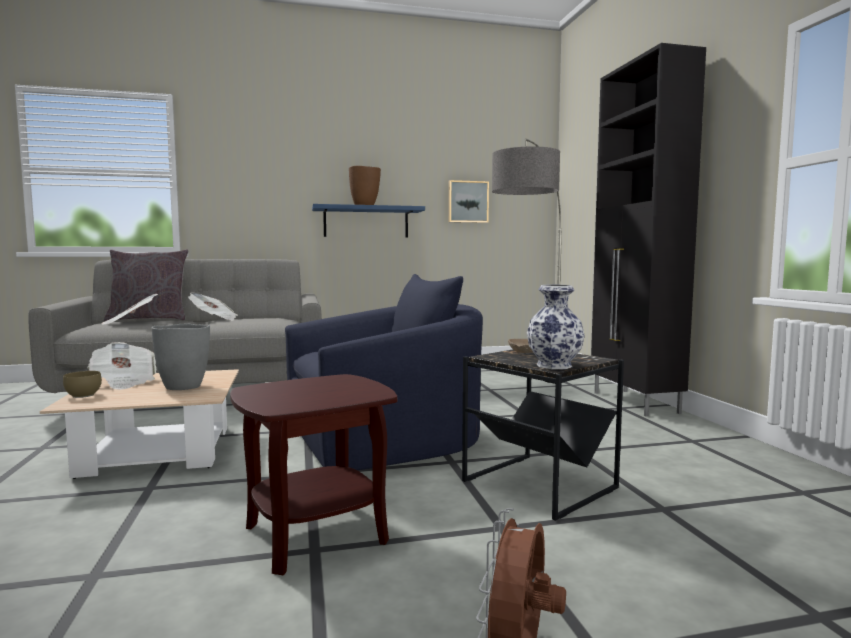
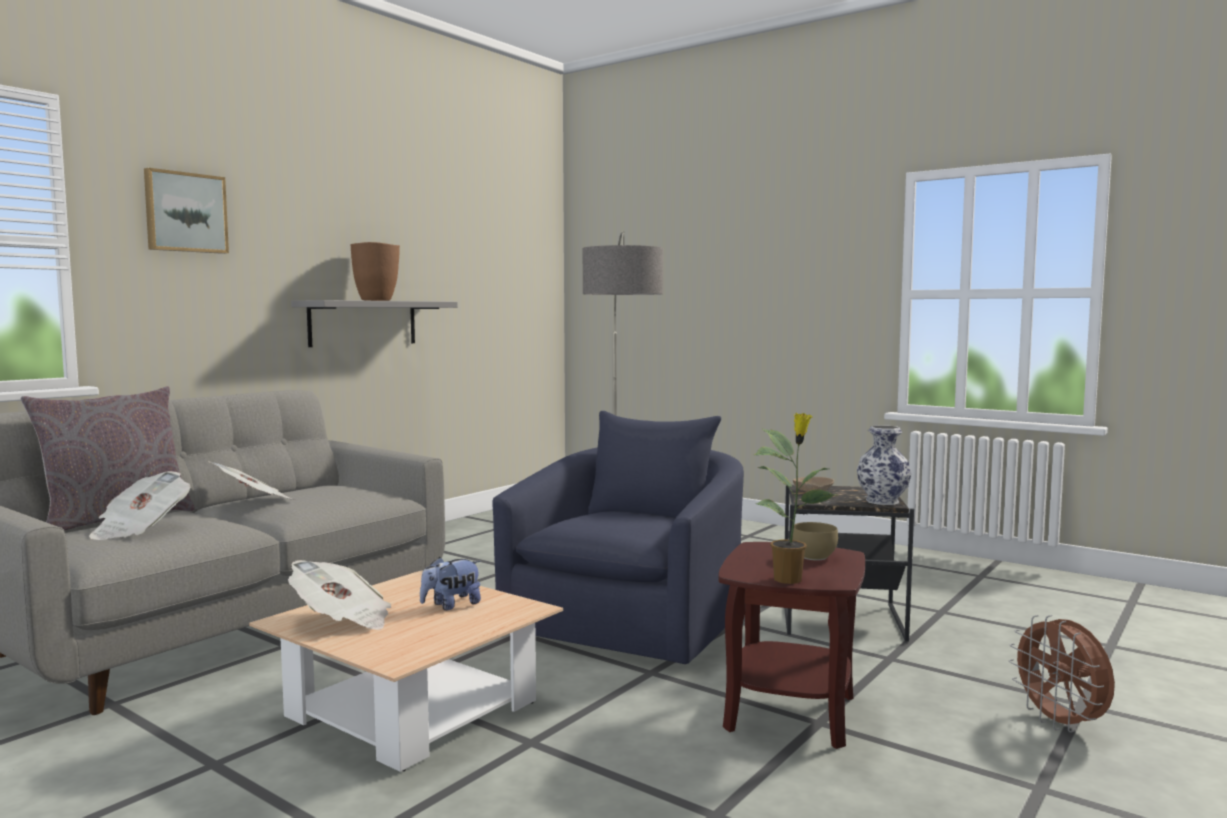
camera: 40 degrees left, 0 degrees up
(83, 396) = (366, 648): brown bowl -> brown bowl (815, 557)
(183, 387) = (451, 605): grey vase -> plush toy
(258, 399) = (790, 579): none -> potted plant
(366, 222) = (363, 323): blue shelf -> grey shelf
(467, 202) = (479, 291): picture -> picture (185, 212)
(635, 403) = (748, 528): black cabinet -> none

